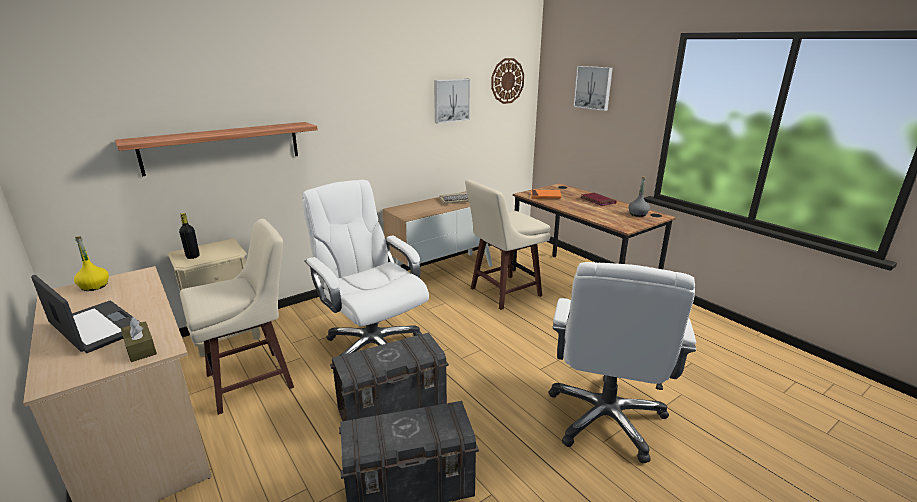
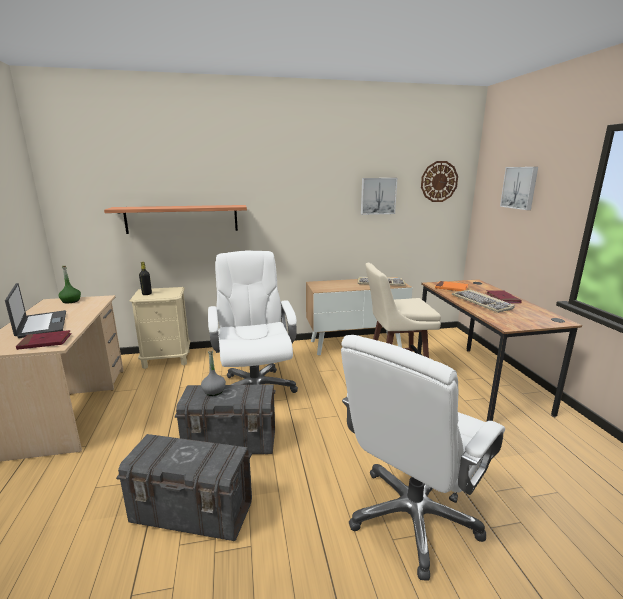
camera: 25 degrees right, 5 degrees down
(94, 286) = (71, 301): yellow bottle -> green bottle
(141, 348) = (45, 342): brown tissue box -> red book
(253, 380) = (158, 393): beige stool -> none
(585, 208) = (482, 303): none -> keyboard
(638, 214) = (536, 316): grey bottle -> grey bottle (214, 391)

